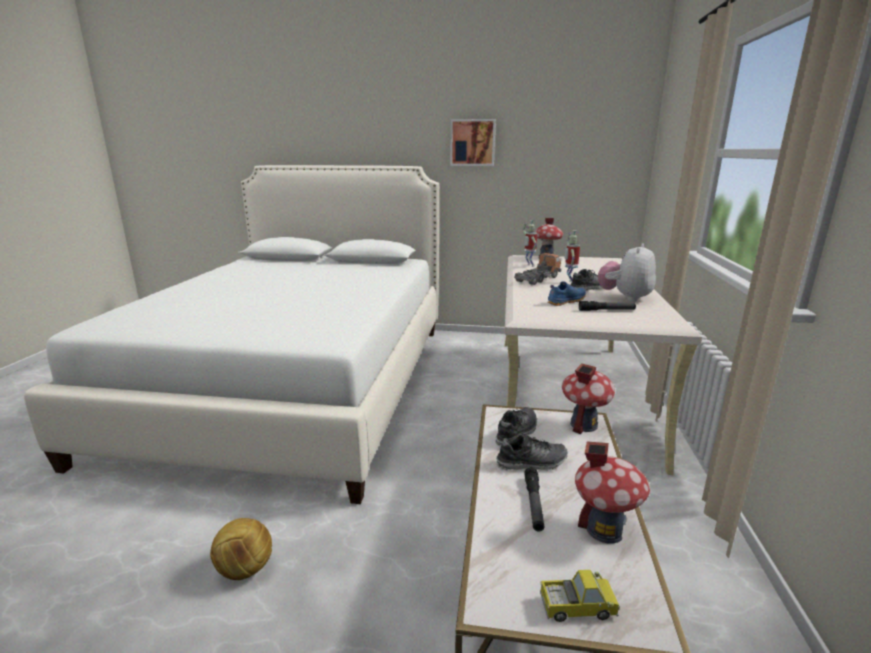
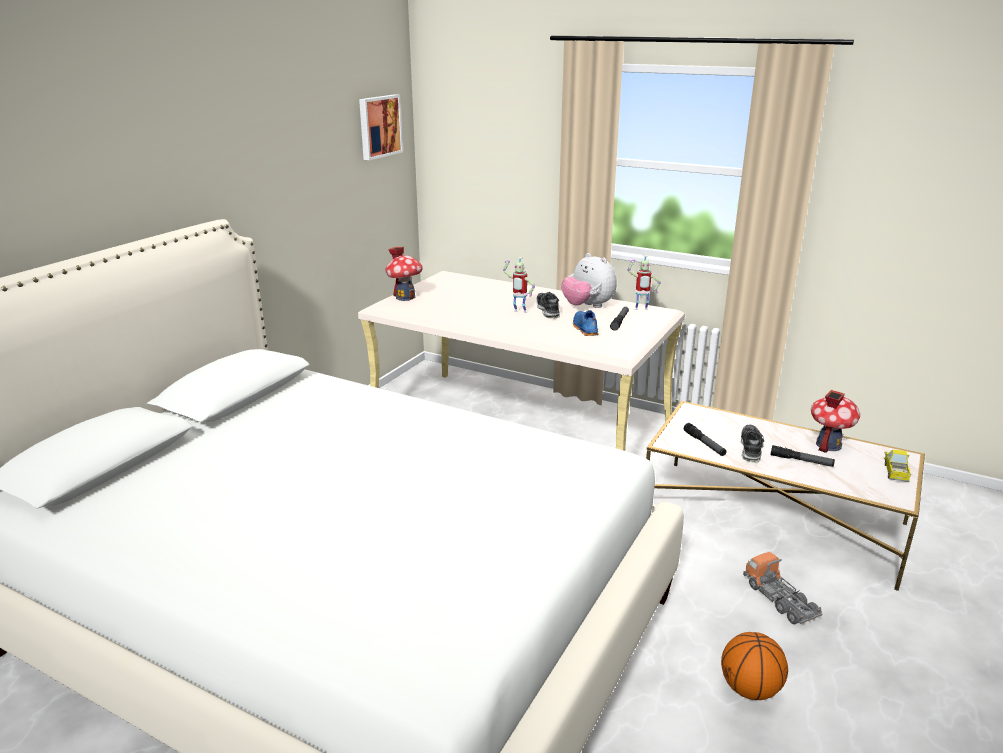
camera: 70 degrees left, 5 degrees up
(244, 569) = (750, 689): football -> basketball
(472, 142) = (262, 165): picture -> picture (379, 126)
(516, 433) = (704, 444): shoe -> flashlight
(528, 265) = (432, 312): toy robot -> toy robot (641, 310)
(537, 279) = (496, 321): toy truck -> toy truck (780, 599)
(583, 424) = (698, 414): toy house -> none

